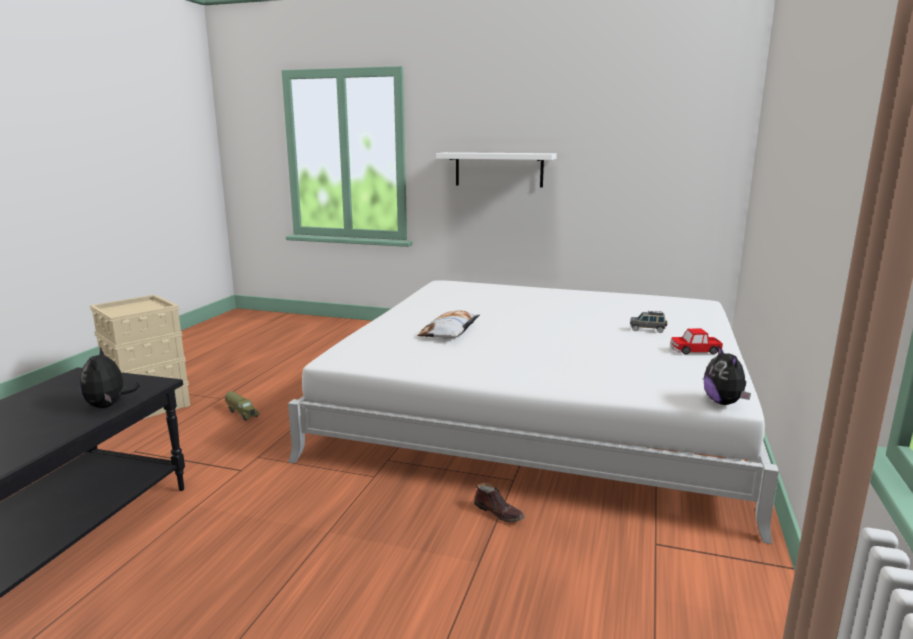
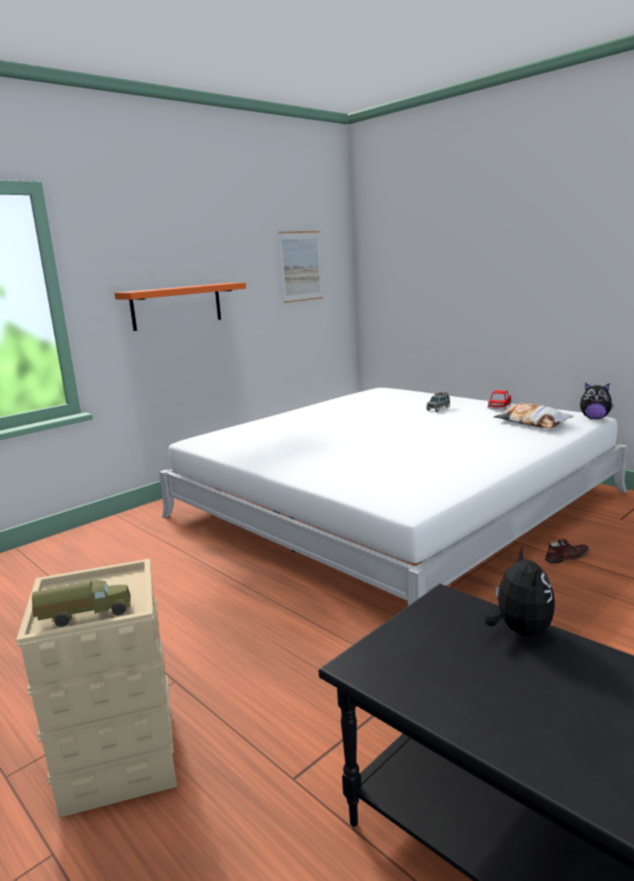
camera: 60 degrees left, 0 degrees up
(109, 405) = (520, 630): plush toy -> plush toy turned 105 degrees counterclockwise
(242, 413) = (250, 665): toy truck -> toy truck (86, 615)
(450, 331) = (373, 458): pillow -> pillow (532, 422)
(499, 169) = (177, 306): white shelf -> orange shelf
(660, 143) = (301, 266): none -> picture

